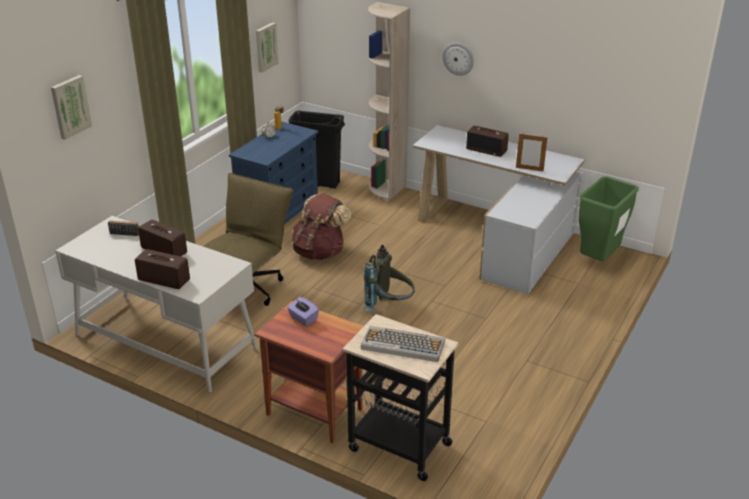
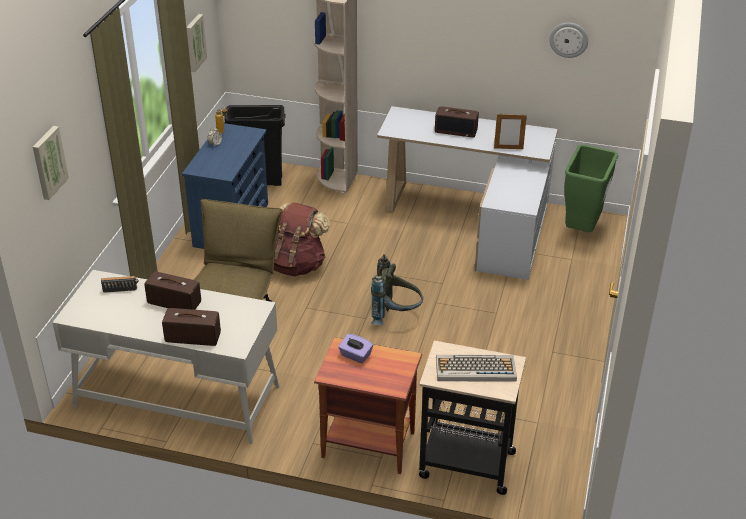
camera: 15 degrees left, 5 degrees up
(458, 58) = (414, 35): wall clock -> wall clock (568, 39)

